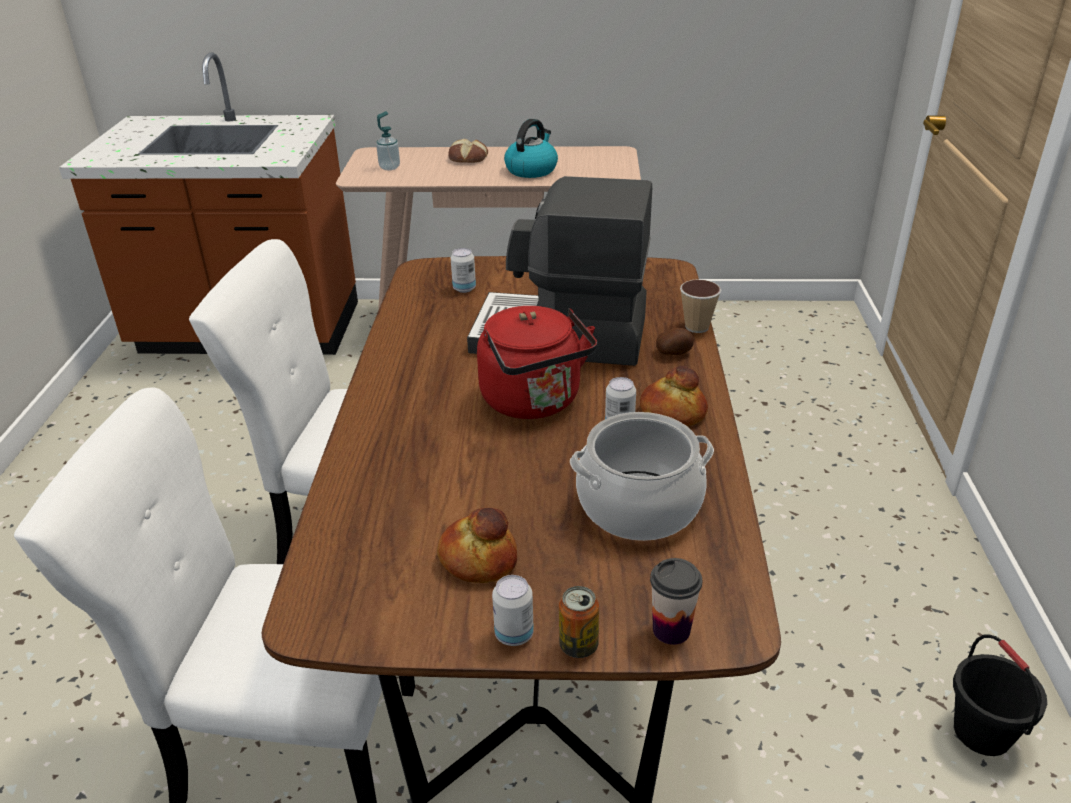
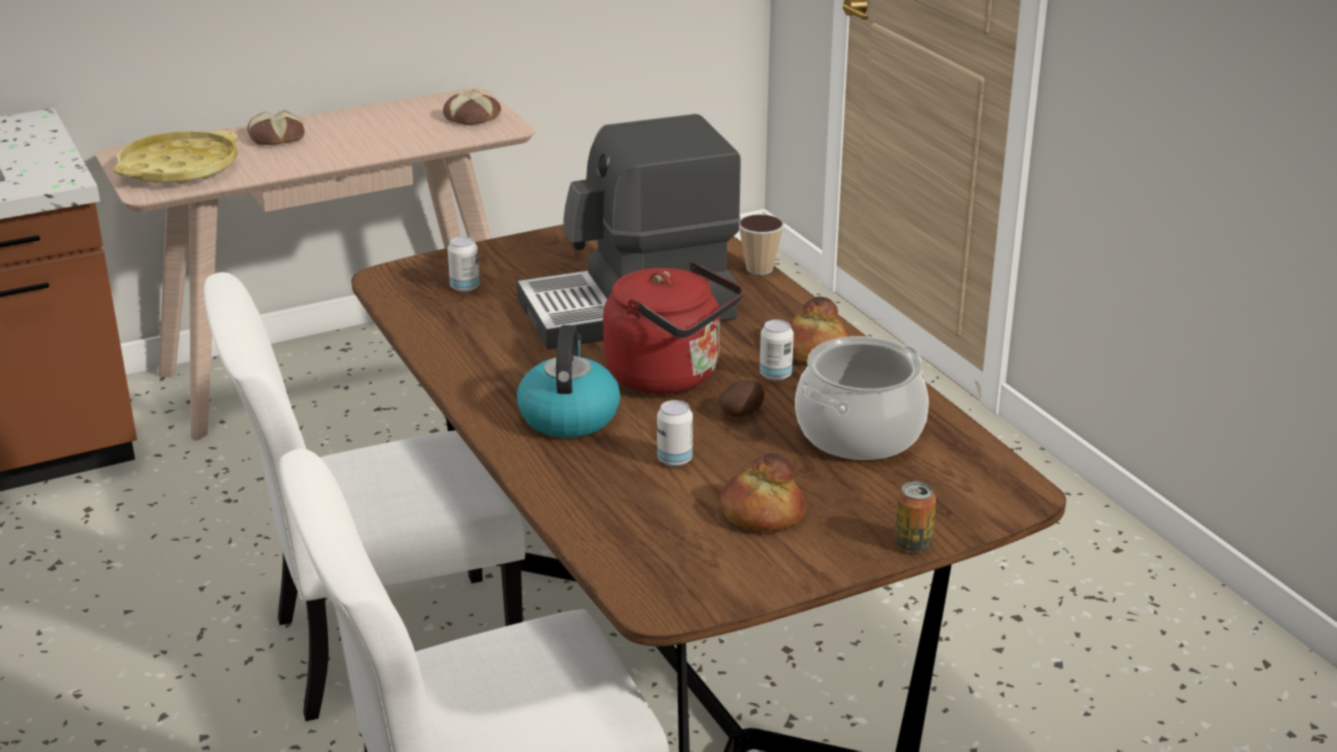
camera: 30 degrees left, 5 degrees down
(389, 167) = (179, 168): soap dispenser -> yellow tray
(514, 634) = (852, 555): can -> can (674, 460)
(531, 170) = (381, 138): kettle -> kettle (568, 416)
(606, 166) = (473, 117): none -> bread
(671, 630) = (974, 511): cup -> none
(674, 353) = (761, 298): potato -> potato (742, 413)
(983, 732) = (1148, 608): black bucket -> none

